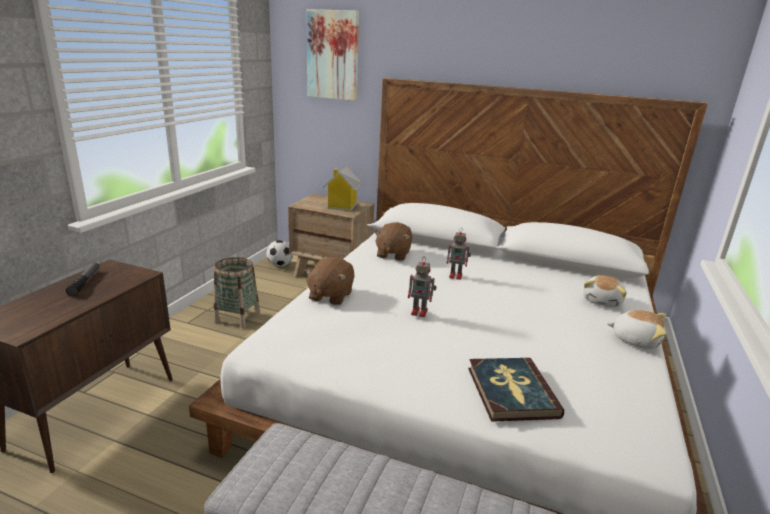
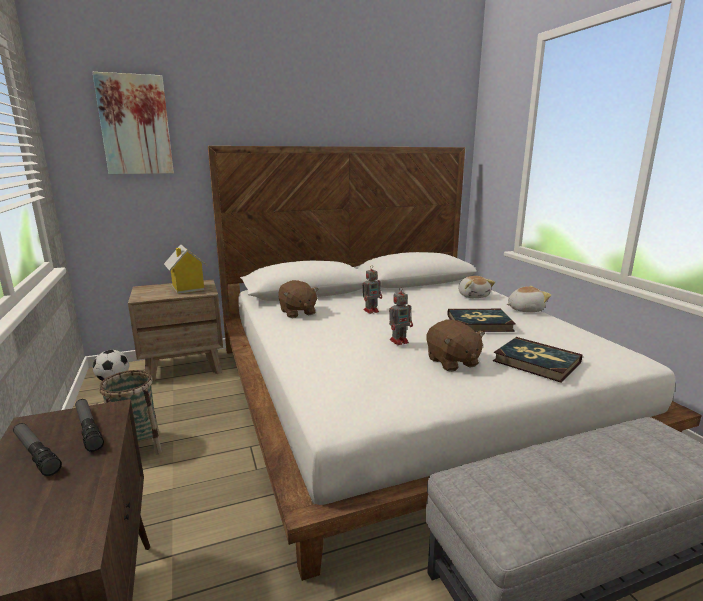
camera: 40 degrees left, 5 degrees down
(120, 280) = (88, 429): none -> flashlight
(330, 296) = (312, 358): brown plush toy -> brown plush toy (452, 362)
(536, 330) = (479, 323): none -> book

